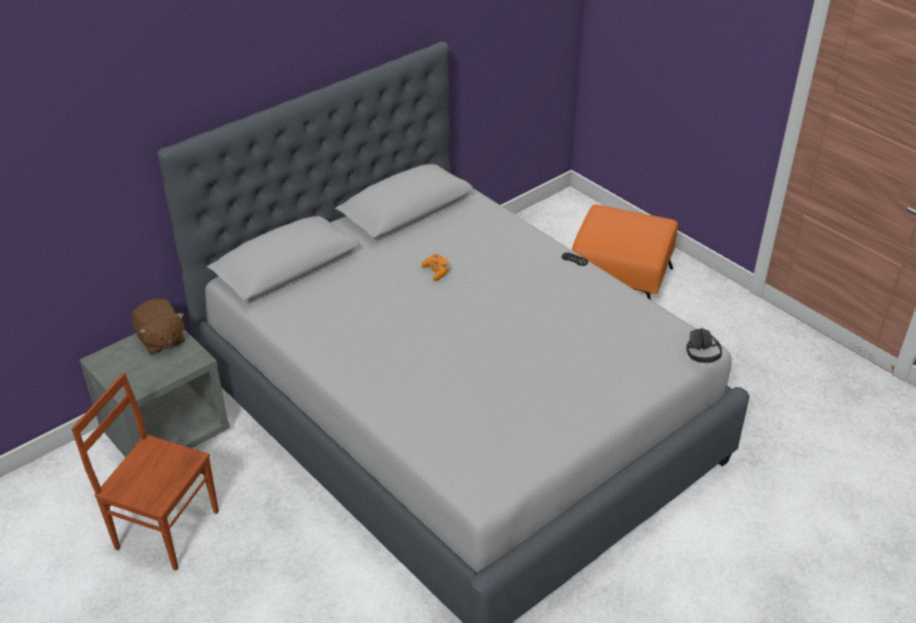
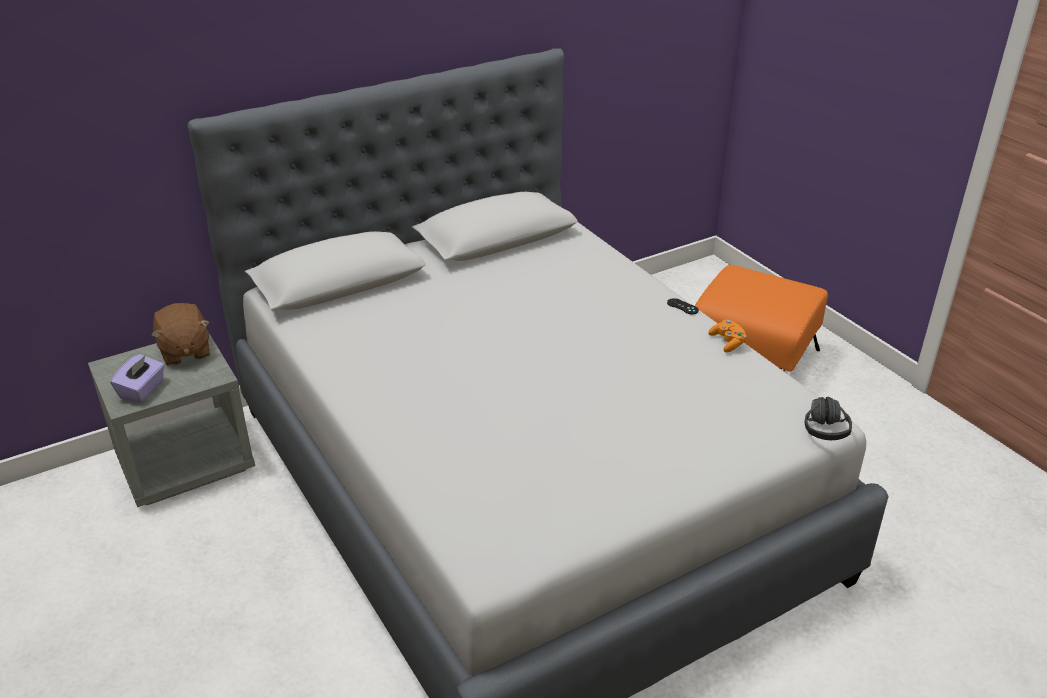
camera: 10 degrees right, 5 degrees down
(139, 379) = (142, 390): none -> purple tissue box
(167, 528) = (146, 571): brown chair -> none
(436, 272) = (511, 304): orange game controller -> orange game controller (727, 342)

